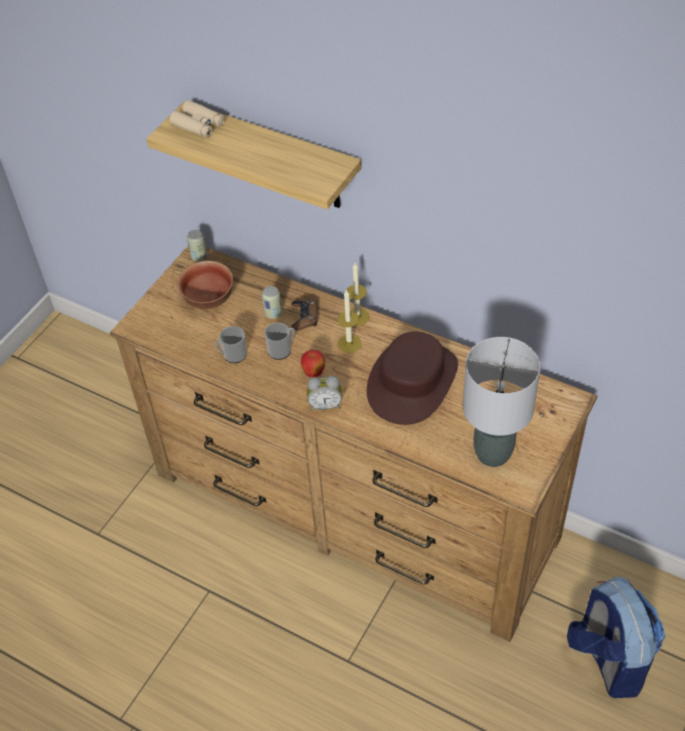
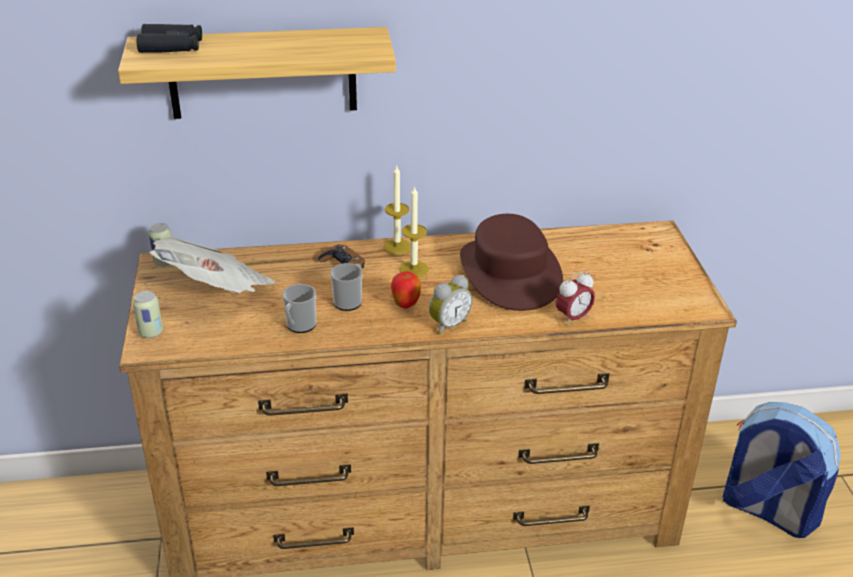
camera: 40 degrees left, 15 degrees down
(198, 125) = (171, 46): beige binoculars -> black binoculars
(209, 299) = (217, 291): bowl -> newspaper
(273, 313) = (305, 276): can -> can (151, 332)
(415, 446) = (573, 318): none -> alarm clock
(493, 454) = (647, 293): grey table lamp -> none

